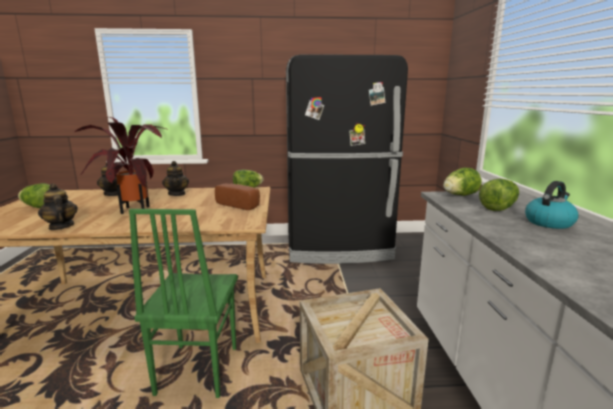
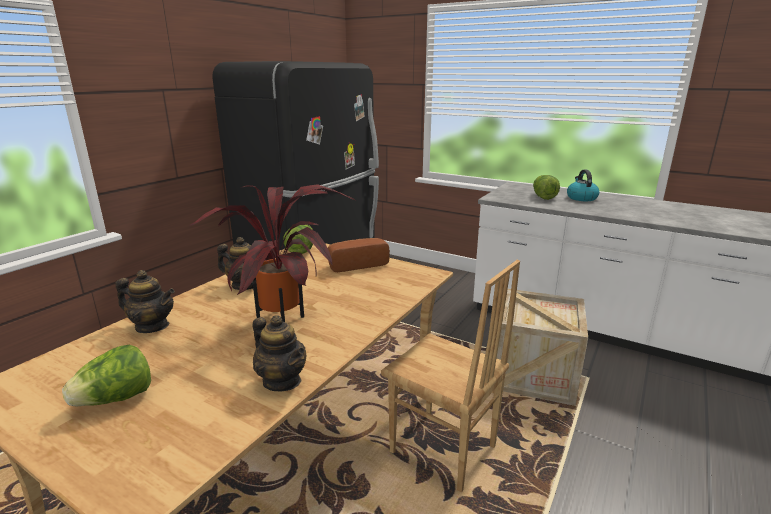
camera: 55 degrees left, 5 degrees up
(61, 226) = (282, 381): teapot -> teapot turned 135 degrees counterclockwise
(196, 371) = (442, 451): green chair -> brown chair
(459, 195) = (503, 195): lettuce -> none

